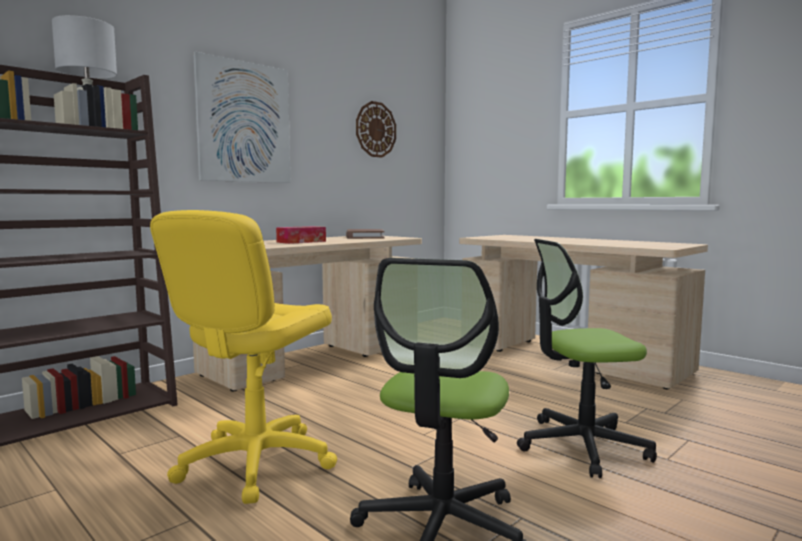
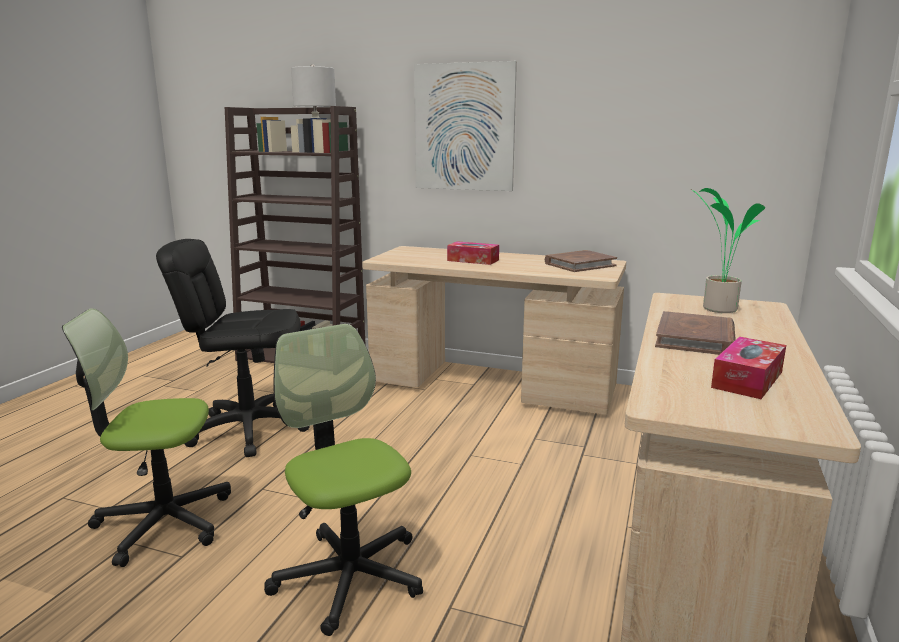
camera: 65 degrees right, 10 degrees up
(255, 463) = (248, 429): yellow office chair -> black office chair
(375, 129) = (657, 116): wall clock -> none
(506, 237) = (717, 309): none -> potted plant
(558, 241) = (695, 338): none -> brown book
(626, 242) = (747, 379): none -> tissue box

